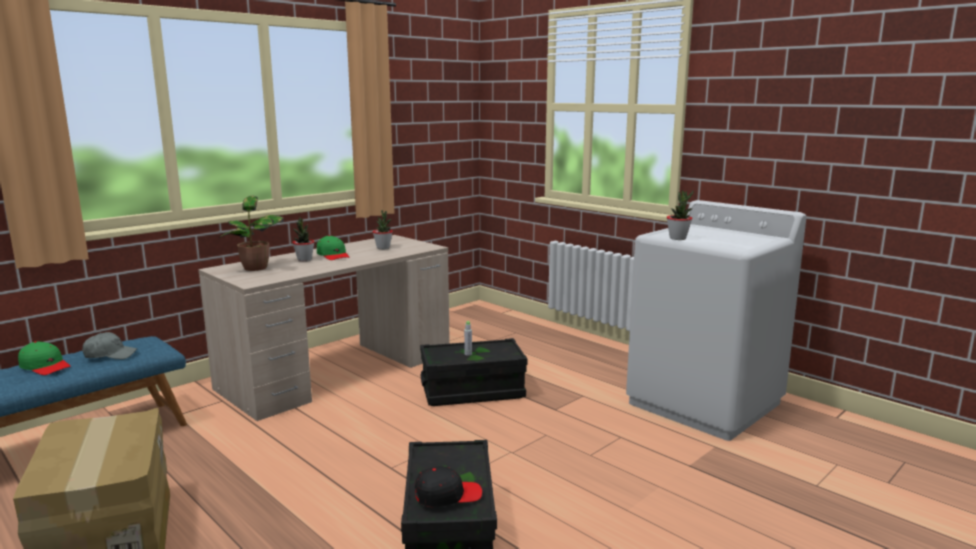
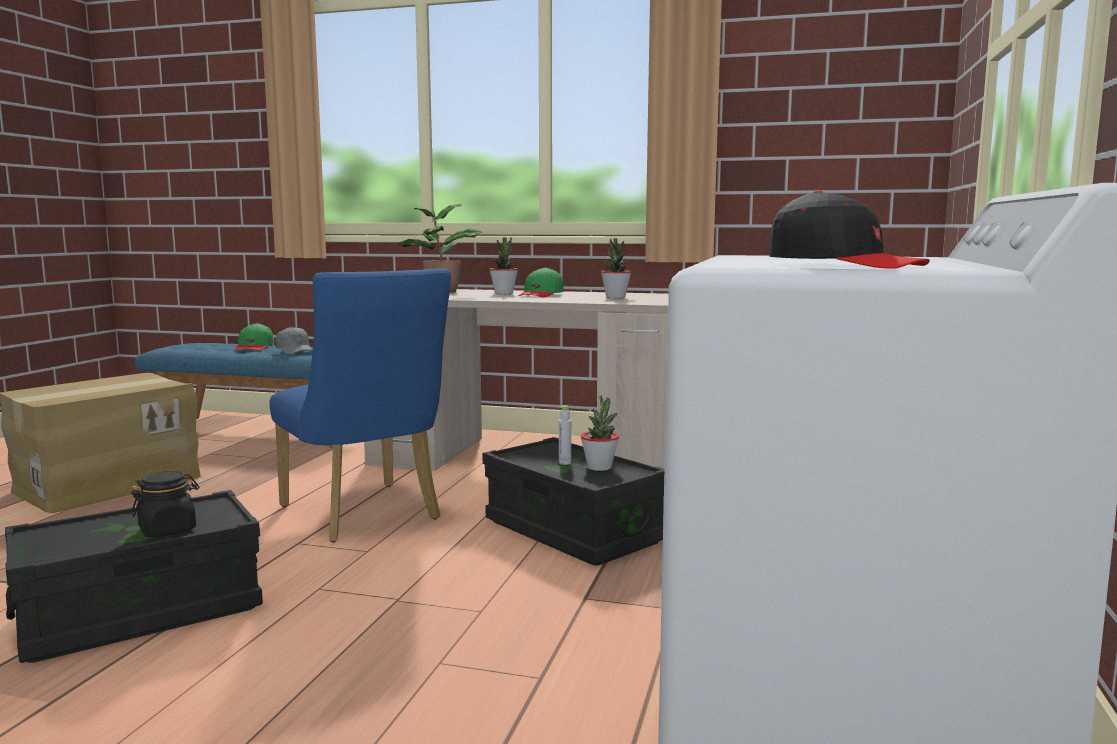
camera: 60 degrees right, 5 degrees down
(370, 439) = (366, 516): none -> blue chair
(447, 495) = (80, 534): black cap -> black cap (843, 265)
(464, 468) = (168, 530): none -> black jar
(678, 238) = (735, 257): potted plant -> potted plant (599, 467)

